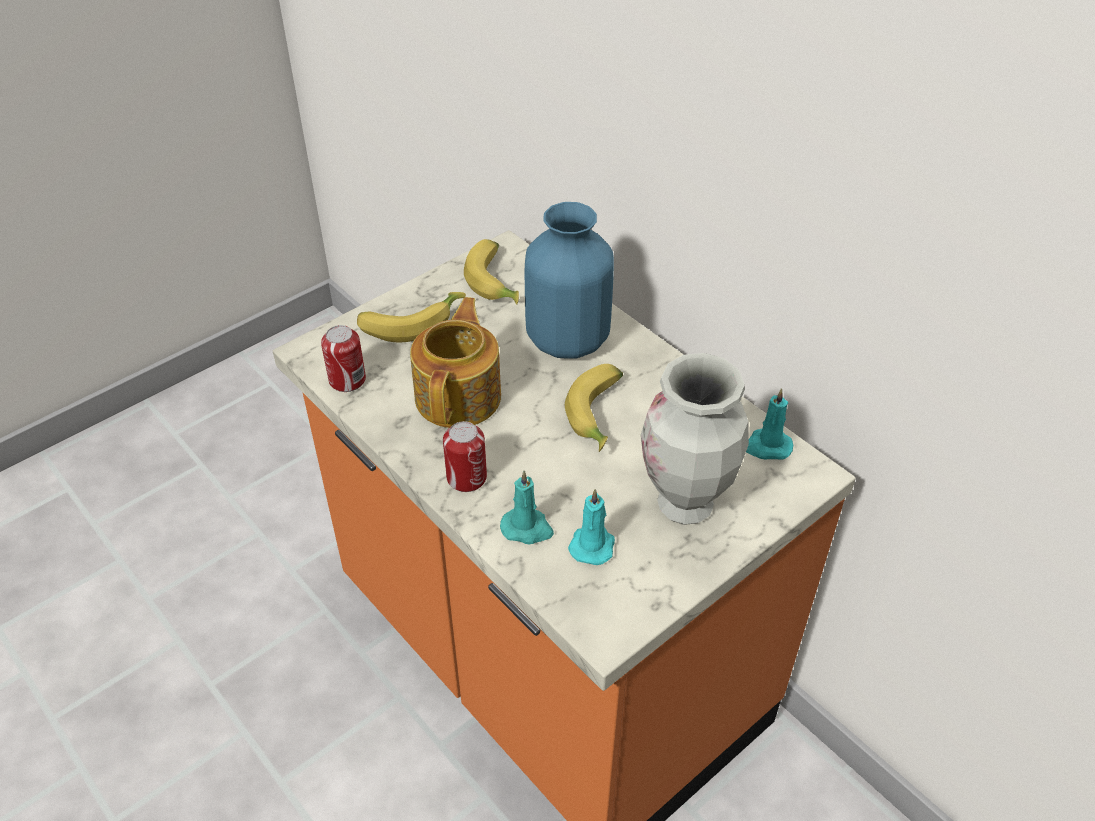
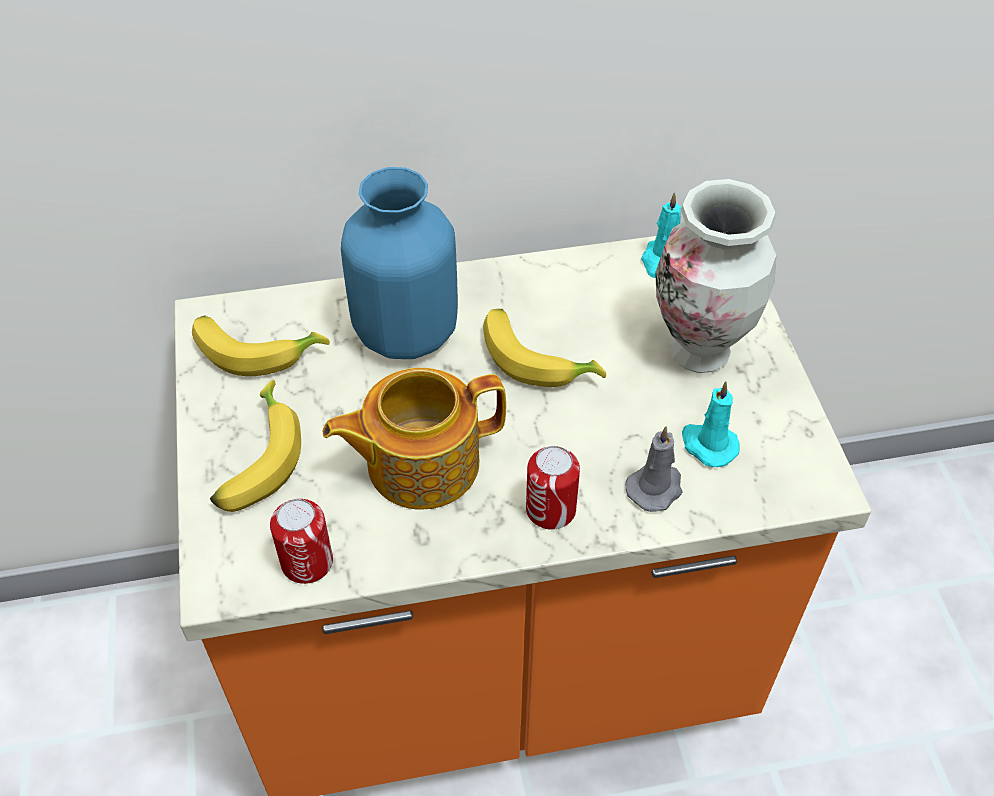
camera: 60 degrees left, 5 degrees up
(460, 396) = (420, 463): teapot -> teapot turned 60 degrees counterclockwise
(527, 528) = (656, 488): turquoise candle -> grey candle

